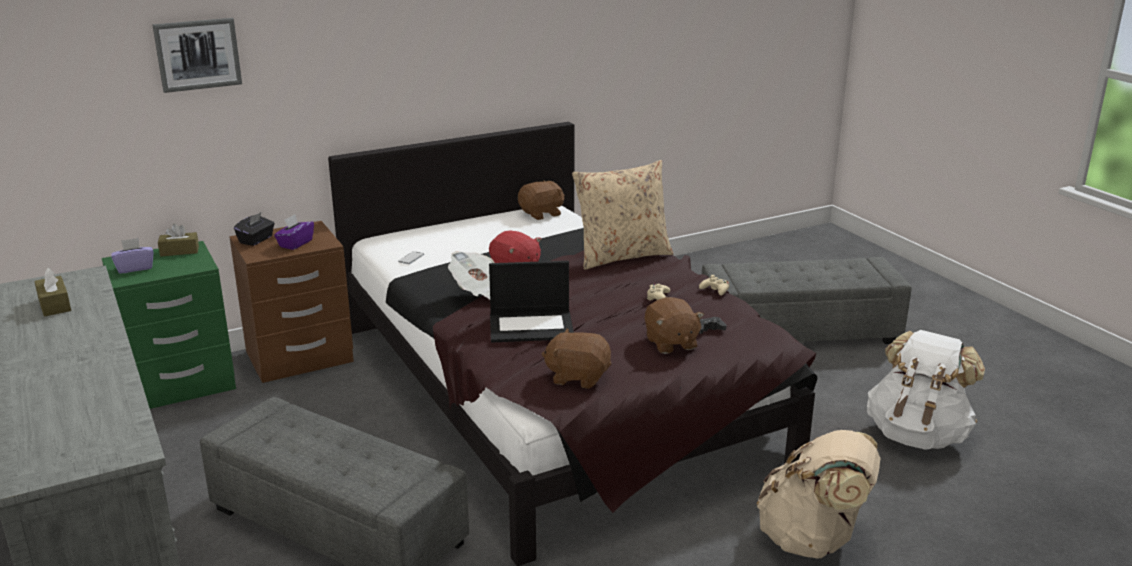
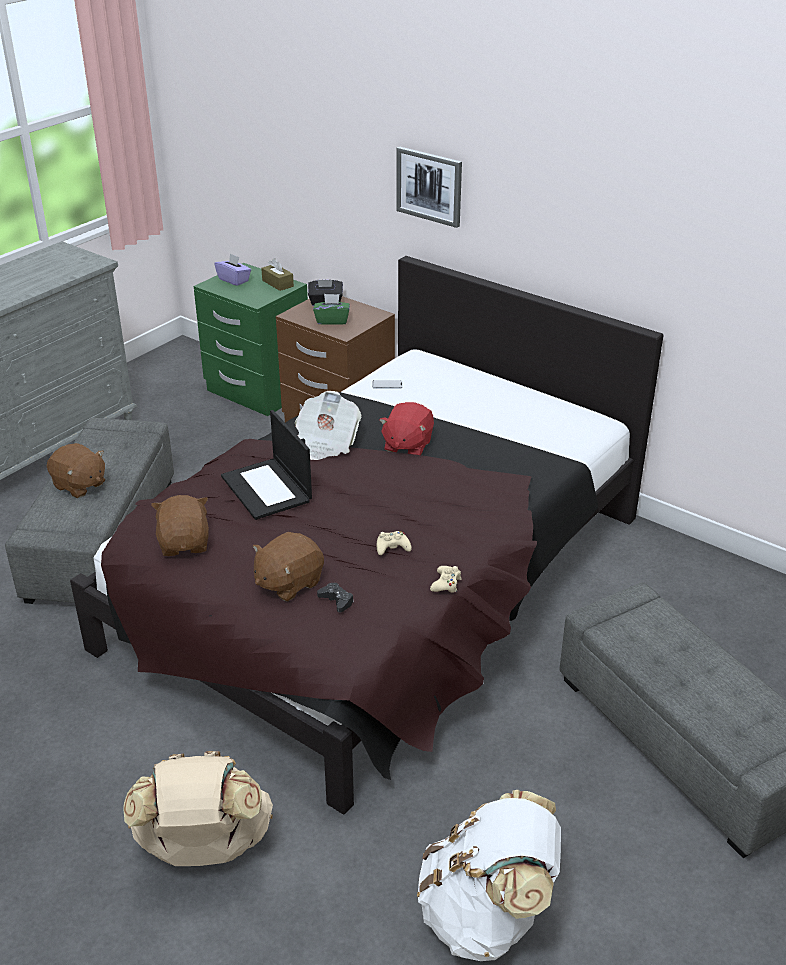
camera: 65 degrees right, 10 degrees up
(54, 305) = (41, 271): brown tissue box -> none
(198, 54) = (319, 117): picture -> picture (429, 186)
(295, 244) = (332, 320): purple tissue box -> green tissue box
(541, 214) = (572, 420): brown plush toy -> brown plush toy (79, 485)
(622, 256) = (490, 498): beige pillow -> none

